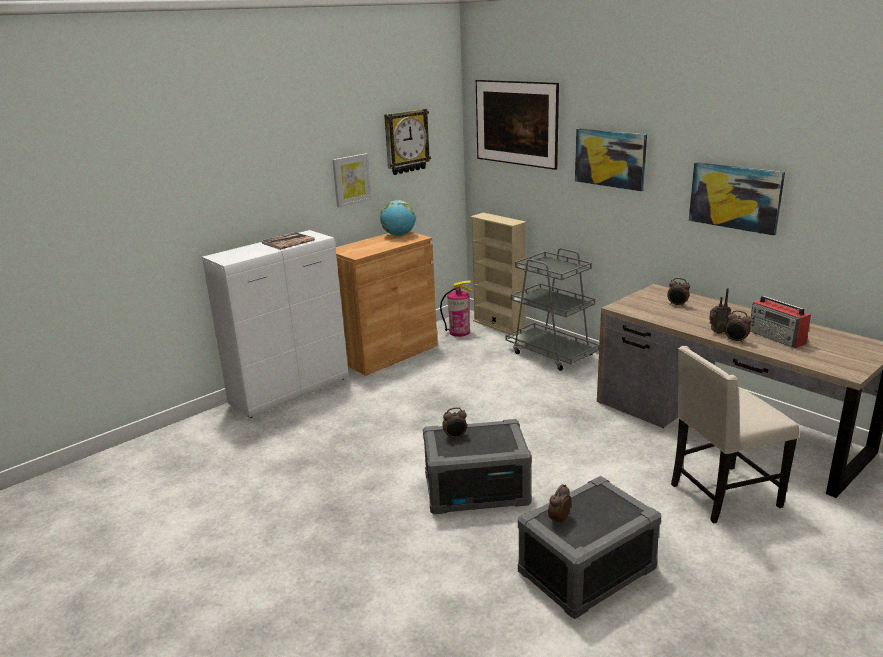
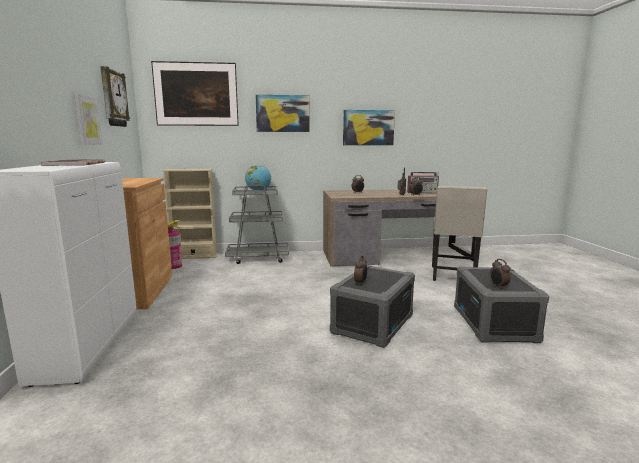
camera: 55 degrees left, 10 degrees down
(399, 235) = (130, 179): globe -> globe (258, 191)

